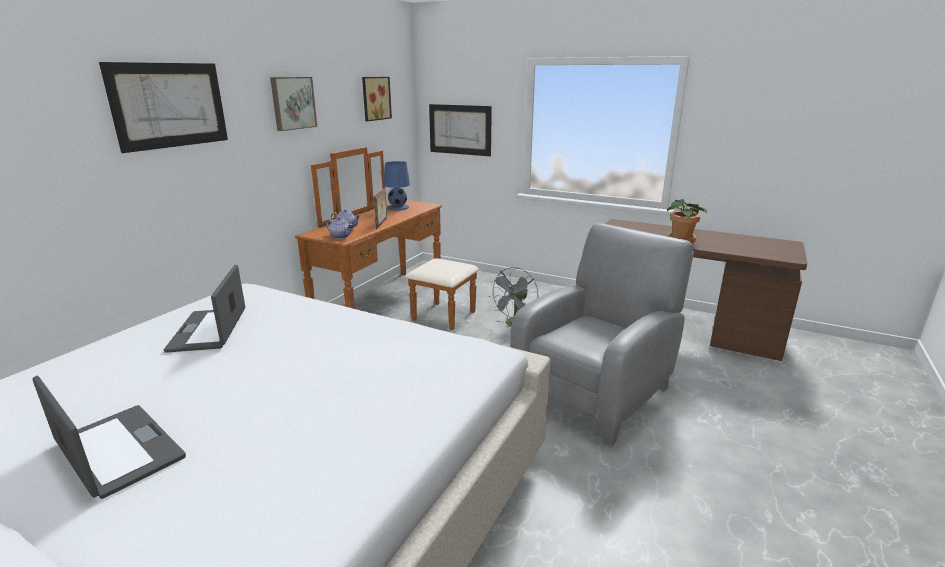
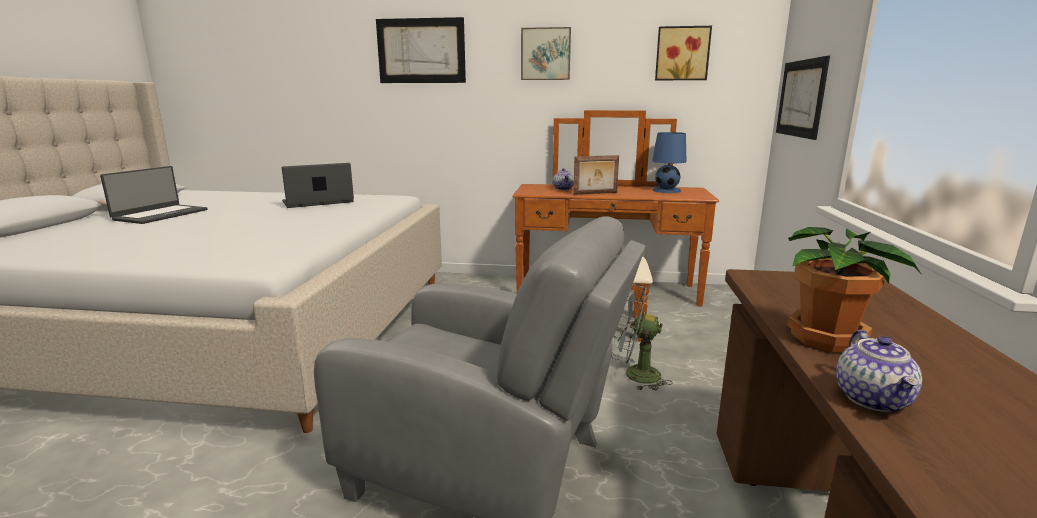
camera: 70 degrees right, 5 degrees down
(341, 236) = (533, 191): teapot -> teapot (873, 399)

